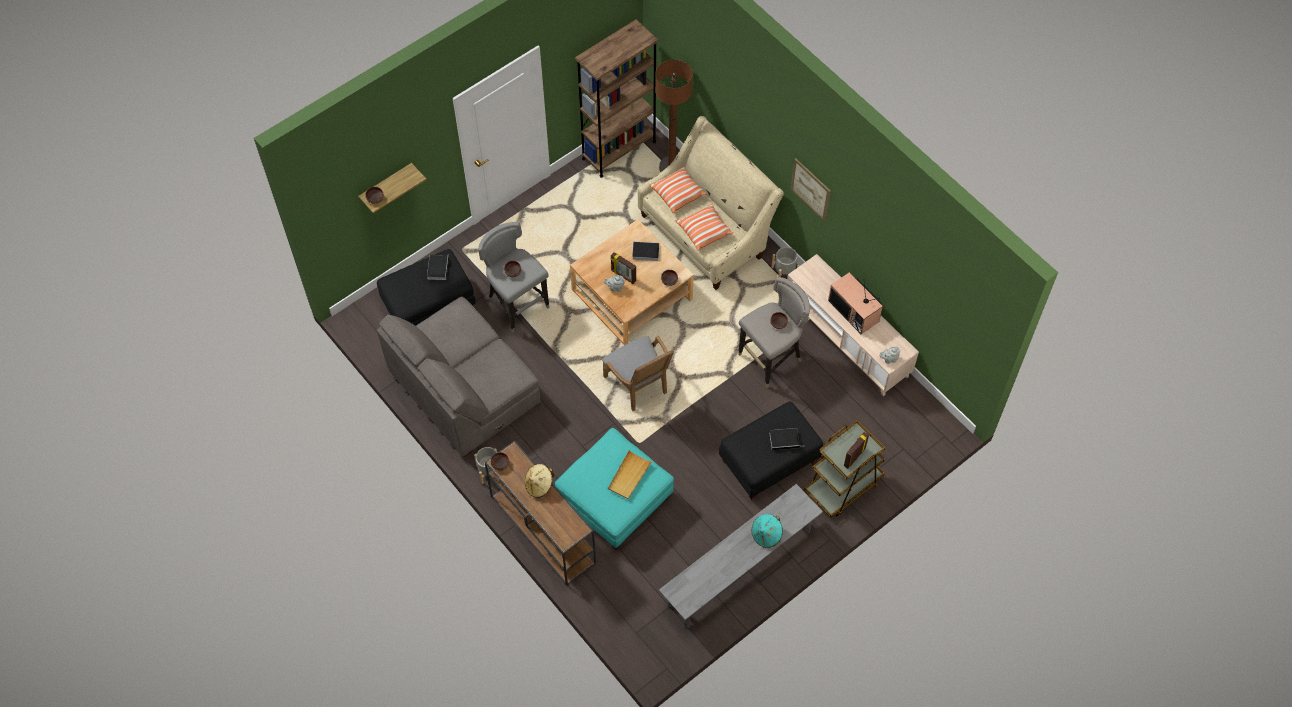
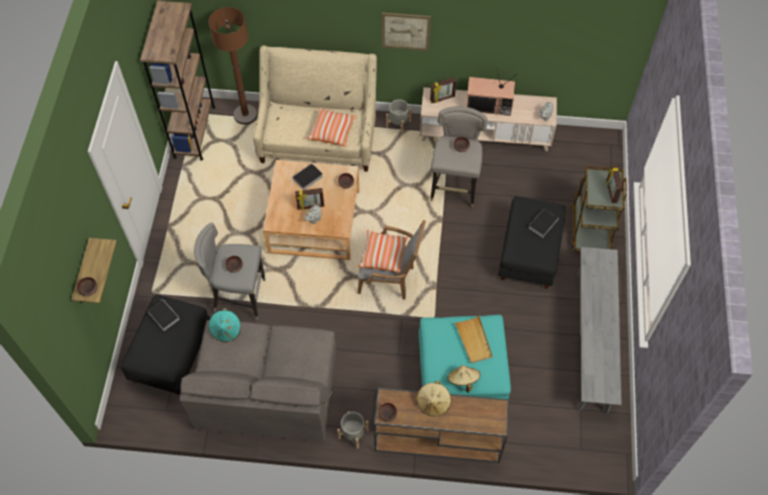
camera: 45 degrees left, 0 degrees up
(589, 496) = (463, 380): none -> beige hat
(678, 194) = (285, 121): pillow -> pillow (383, 255)
(766, 535) = (603, 297): turquoise hat -> turquoise hat (226, 330)
(820, 275) = (442, 99): none -> picture frame

